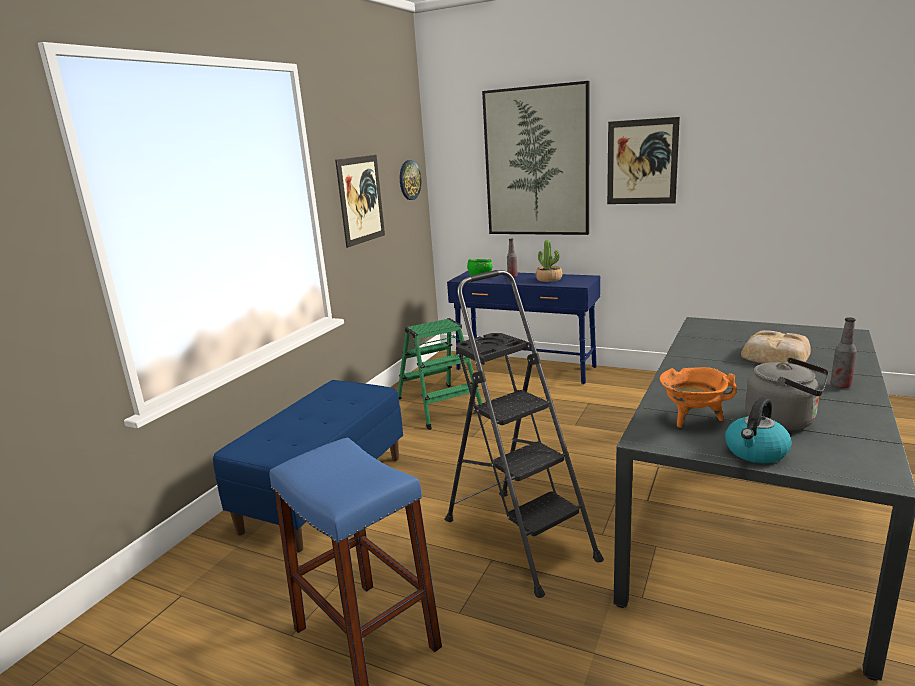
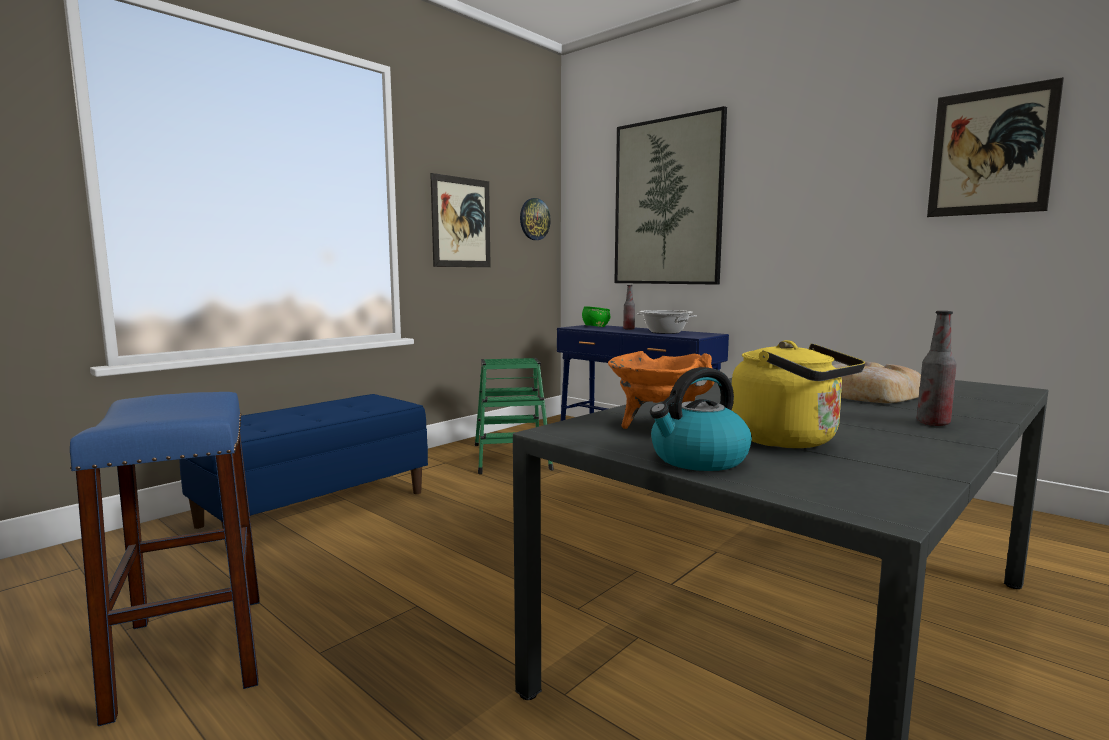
camera: 15 degrees right, 10 degrees down
(517, 536) = (471, 588): step ladder -> none
(549, 279) = (665, 332): potted plant -> cooking pot
(642, 162) = (782, 197): picture -> picture (990, 152)
(784, 421) = (790, 441): grey kettle -> yellow kettle

